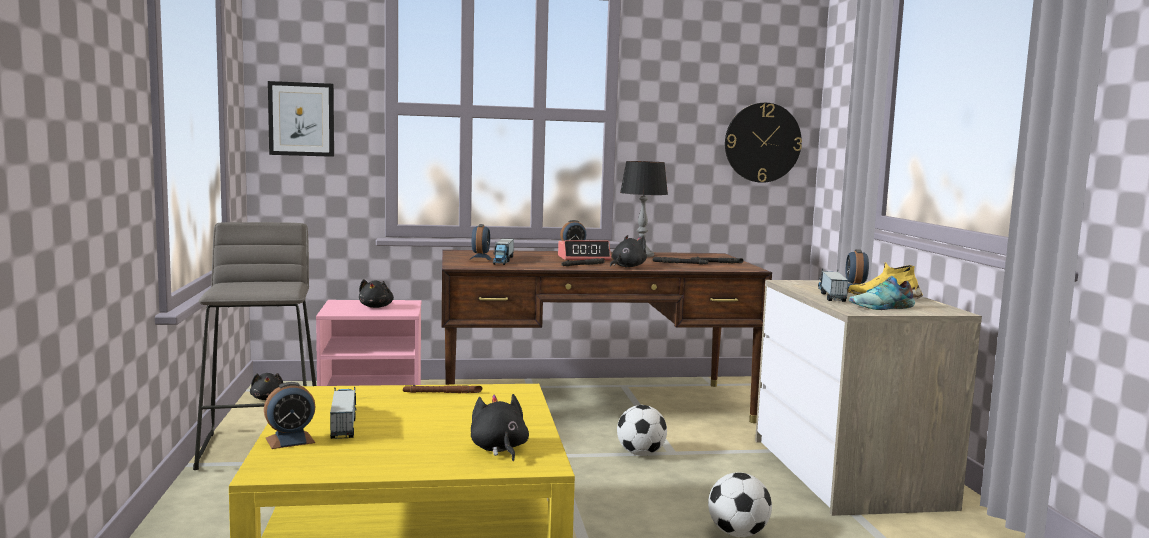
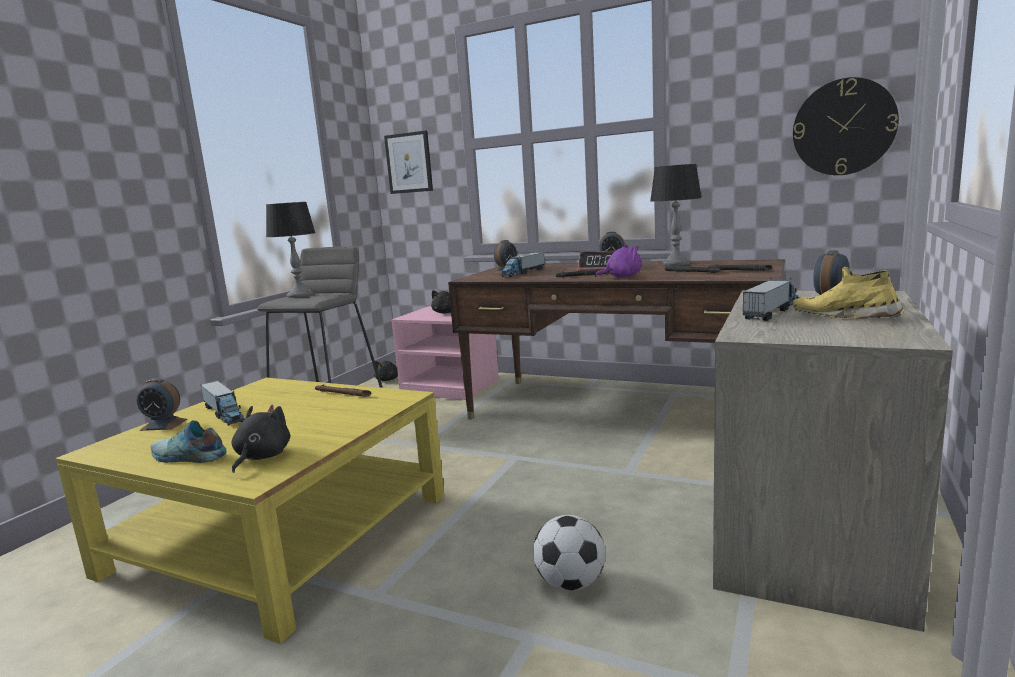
camera: 35 degrees right, 5 degrees up
(238, 284) = (300, 295): none -> table lamp
(344, 423) = (224, 414): toy truck -> toy truck turned 120 degrees clockwise
(627, 267) = (621, 277): black plush toy -> purple plush toy
(641, 454) = (595, 468): football -> none
(883, 307) = (804, 330): shoe -> shoe (187, 457)

